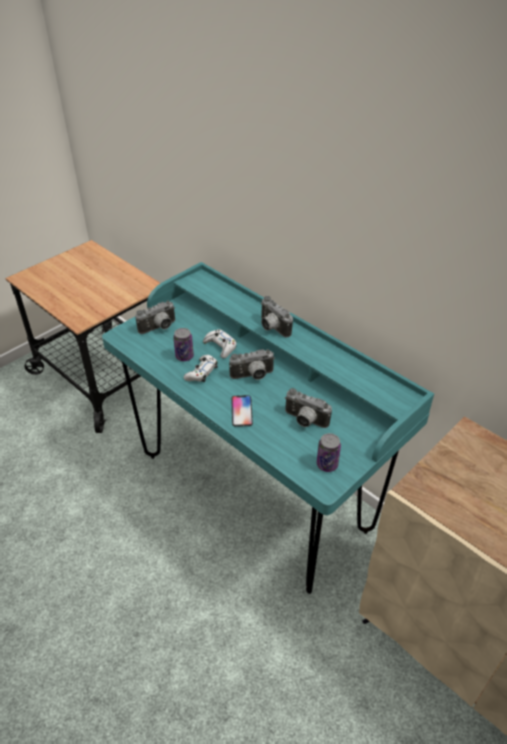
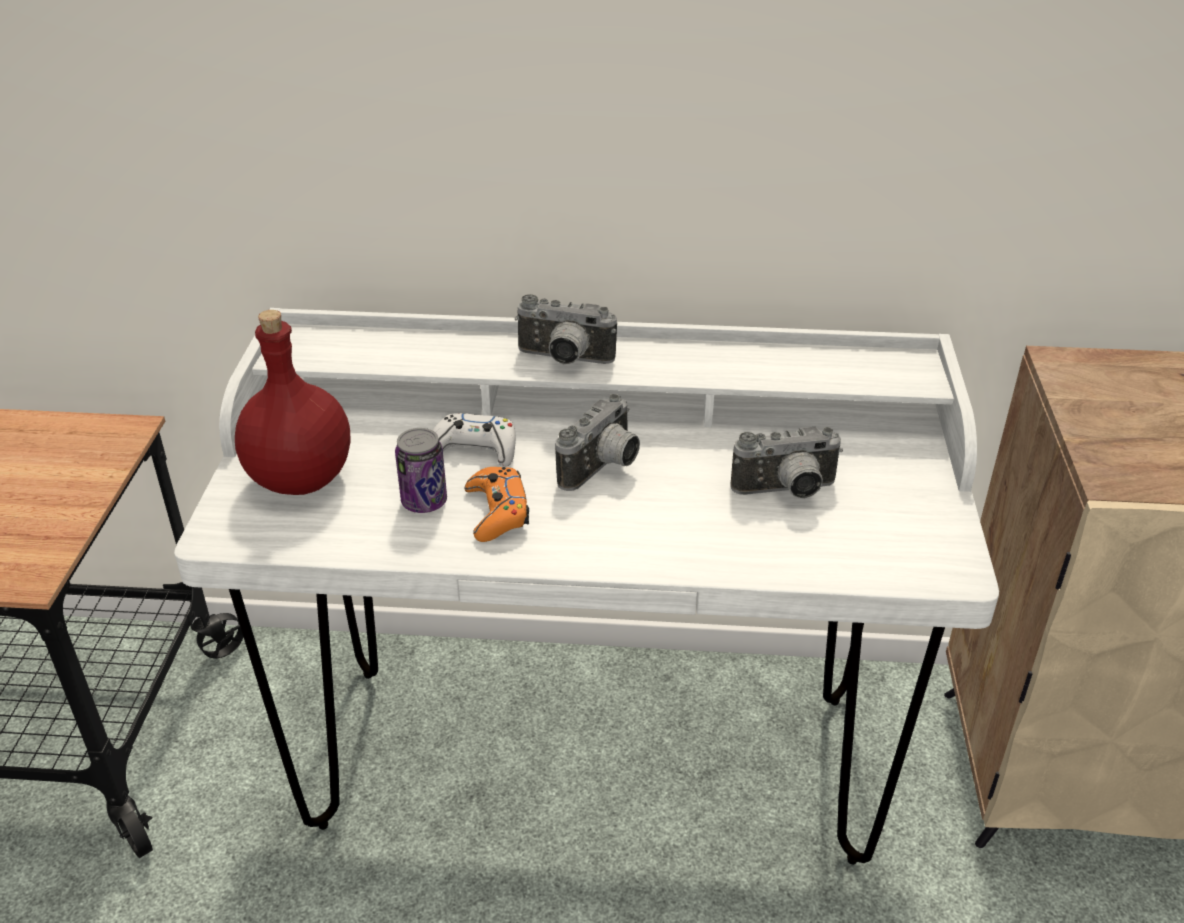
camera: 40 degrees left, 5 degrees down
(159, 328) = (299, 478): camera -> red bottle
(201, 372) = (497, 512): white game controller -> orange game controller
(241, 411) = (662, 536): phone -> none
(254, 491) = (592, 758): turquoise desk -> white desk
(327, 464) = (912, 538): can -> none

